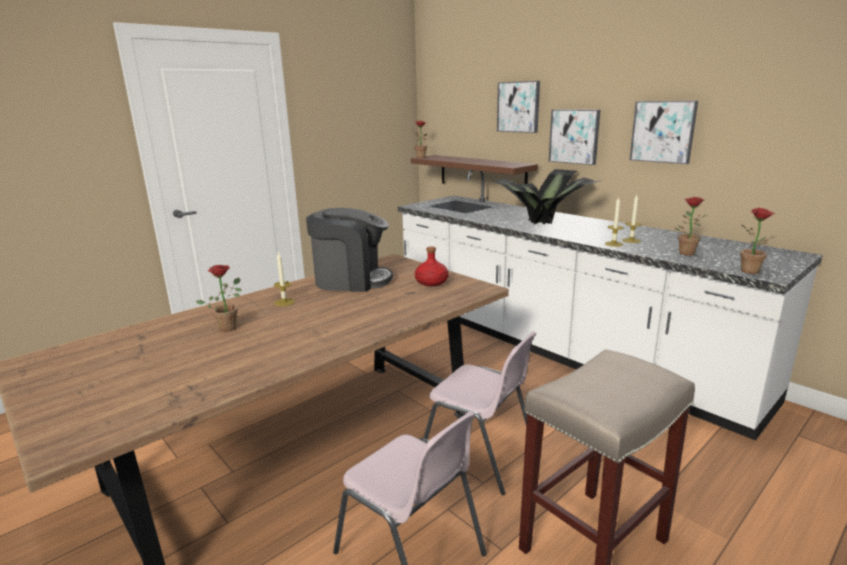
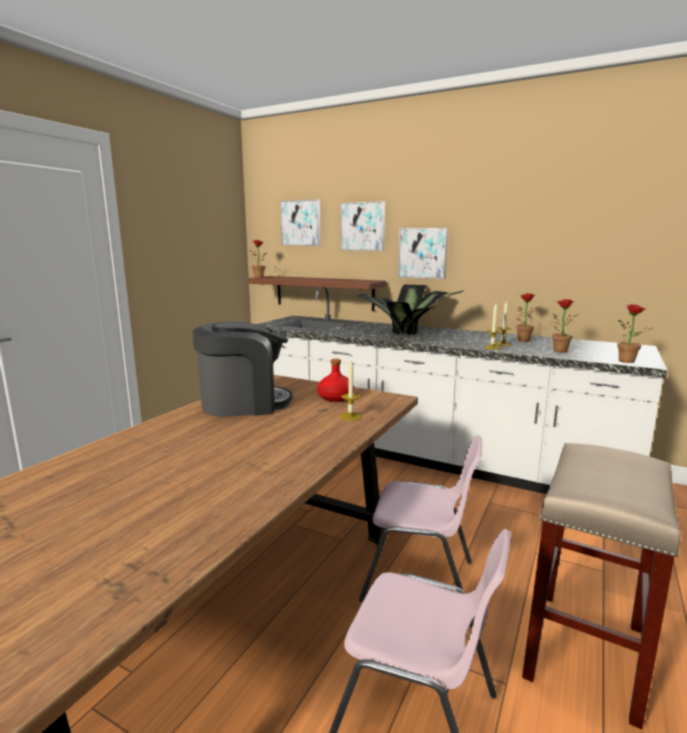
camera: 20 degrees left, 5 degrees down
(229, 326) = (128, 473): potted plant -> potted plant (521, 339)
(284, 302) = (181, 435): candle -> candle (350, 416)
(663, 131) = (509, 246): picture -> picture (301, 223)

